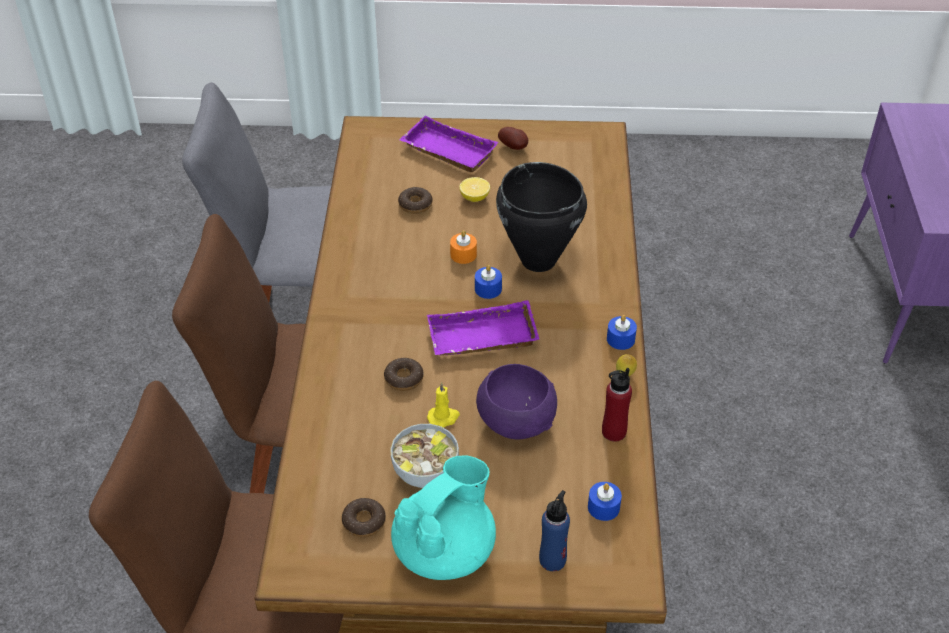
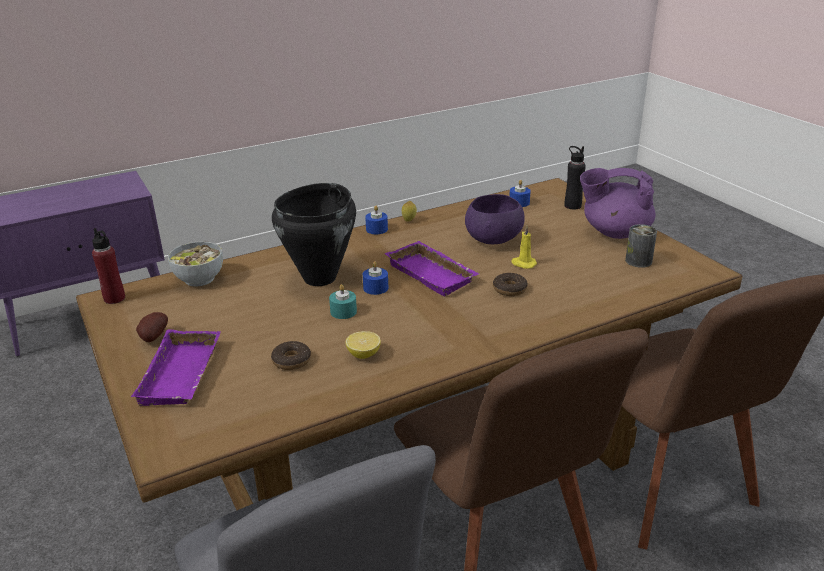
camera: 120 degrees left, 15 degrees down
(364, 522) = (638, 261): donut -> can
(425, 472) = (574, 255): bowl -> bowl (199, 279)
(445, 550) = (614, 232): turquoise teapot -> purple teapot
(463, 254) = (343, 312): orange candle -> turquoise candle
(474, 198) = (255, 332): lemon -> lemon (363, 354)
(552, 560) = (572, 206): blue bottle -> black bottle
(613, 432) = (461, 213): red bottle -> red bottle (114, 298)

